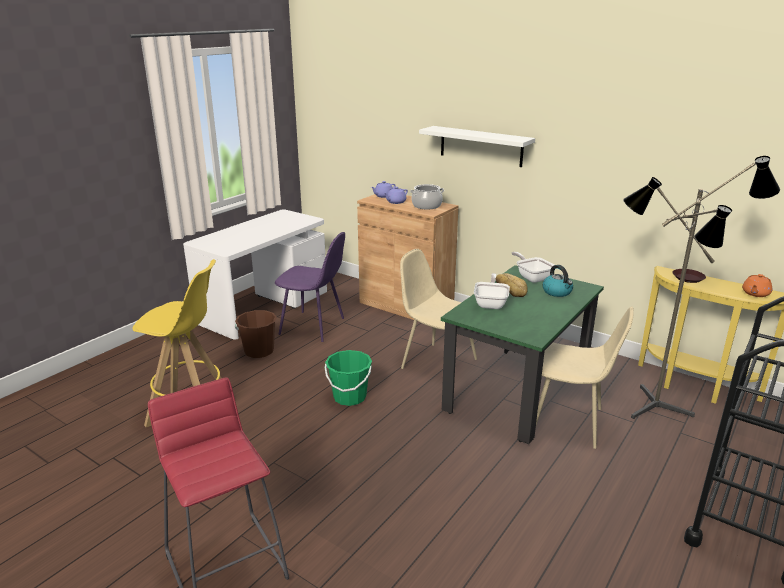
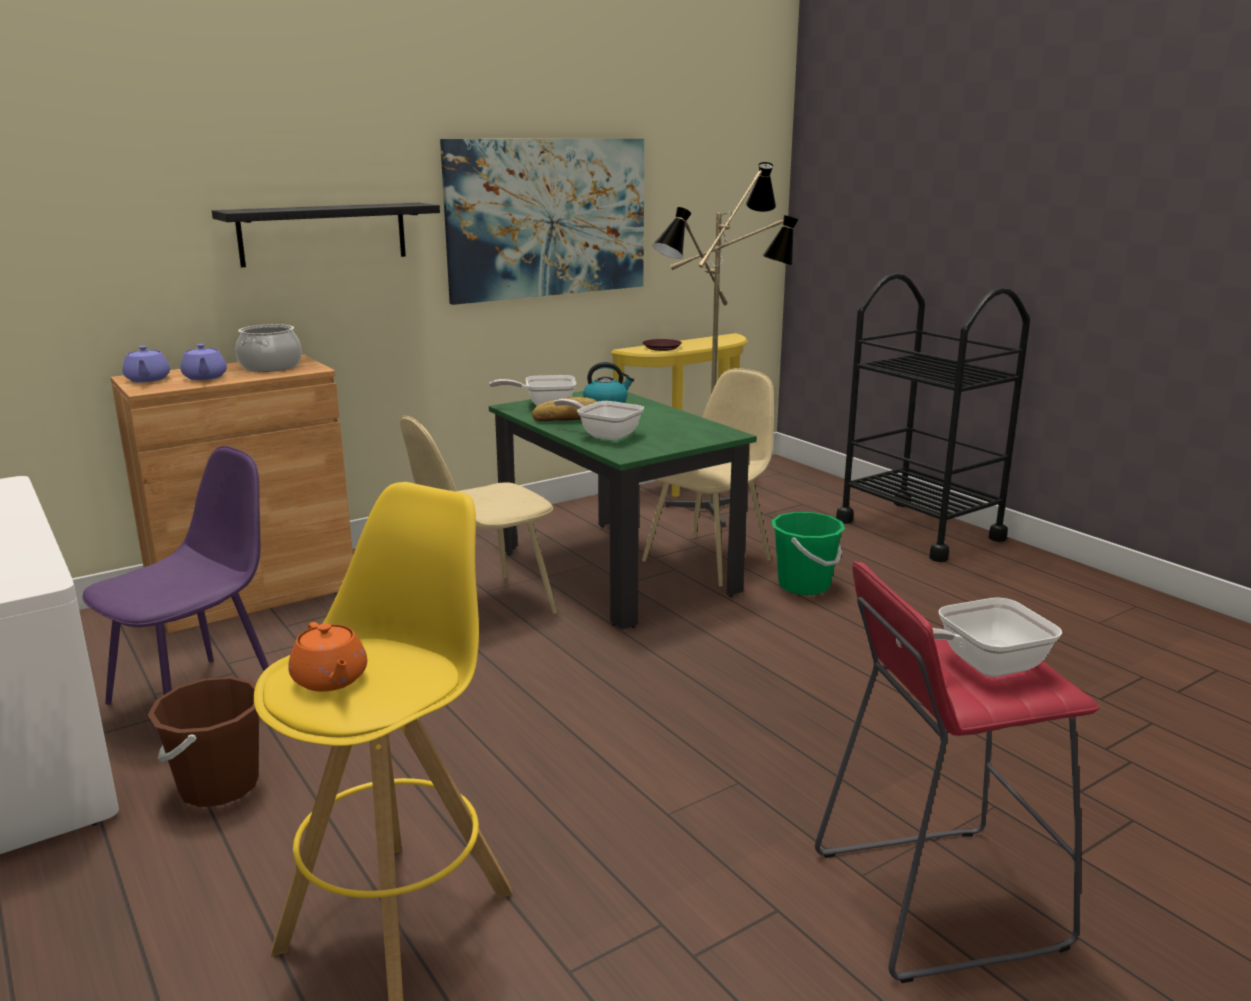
camera: 70 degrees left, 5 degrees down
(213, 459) = (981, 665): none -> frying pan
(349, 397) = (516, 702): green bucket -> green bucket (804, 585)
(481, 146) = (323, 234): white shelf -> black shelf
(623, 162) = (548, 218): none -> picture
(755, 294) = (723, 340): orange teapot -> orange teapot (330, 680)

